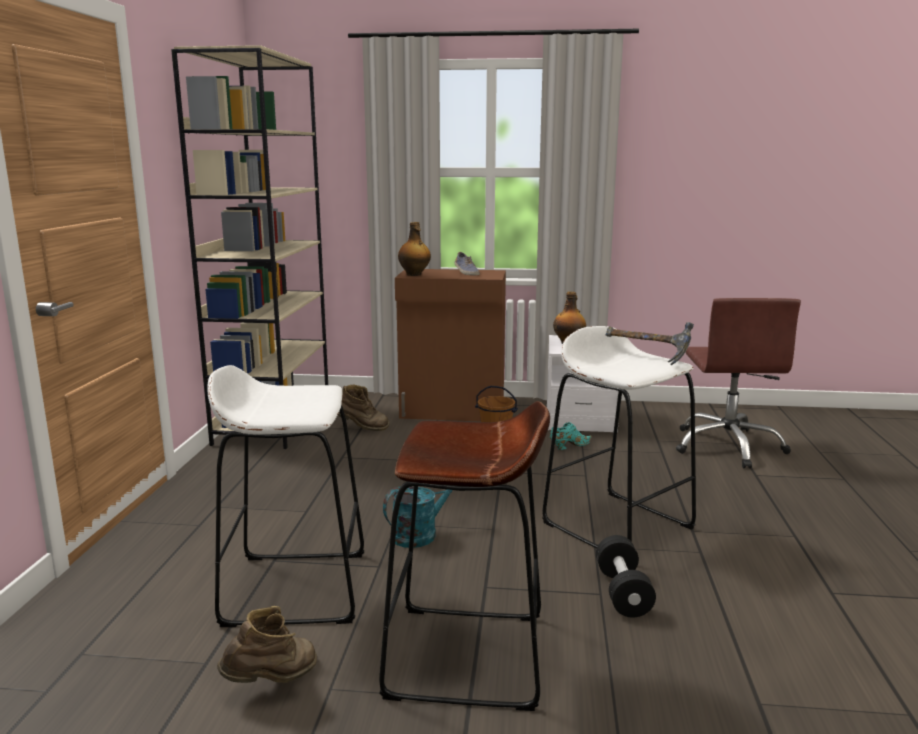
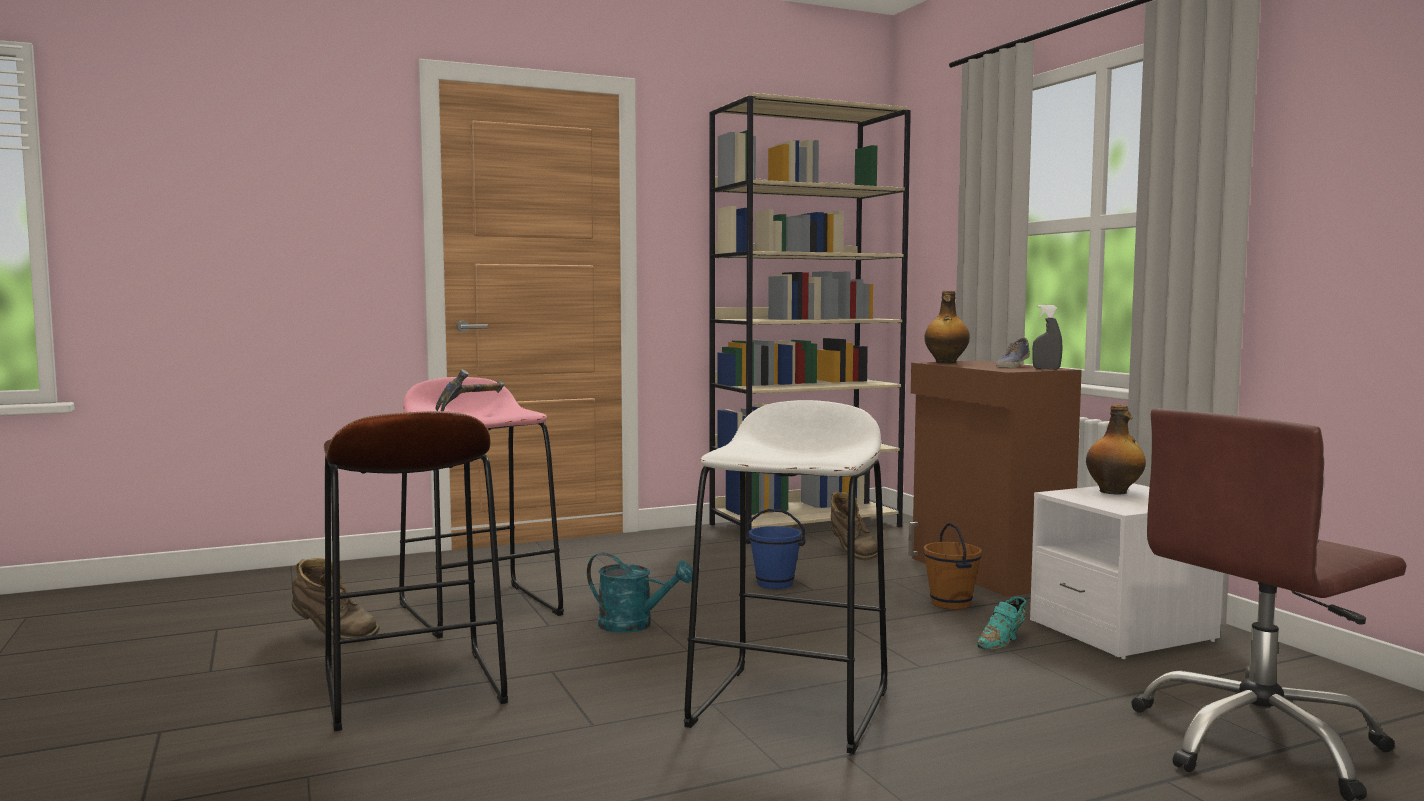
camera: 60 degrees right, 10 degrees down
(295, 588) = (480, 609): white stool -> pink stool
(392, 467) = (775, 583): none -> blue bucket
(495, 272) = (1046, 369): none -> grey spray bottle
(569, 446) = (1002, 642): turquoise shoe -> turquoise shoe turned 105 degrees clockwise
(623, 592) = (608, 736): black dumbbell -> none
(647, 356) = (838, 448): hammer -> hammer (474, 411)

